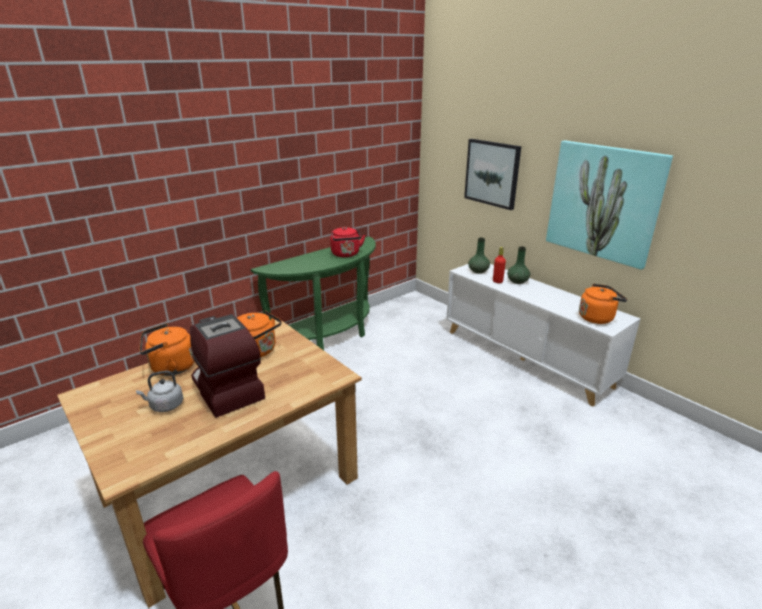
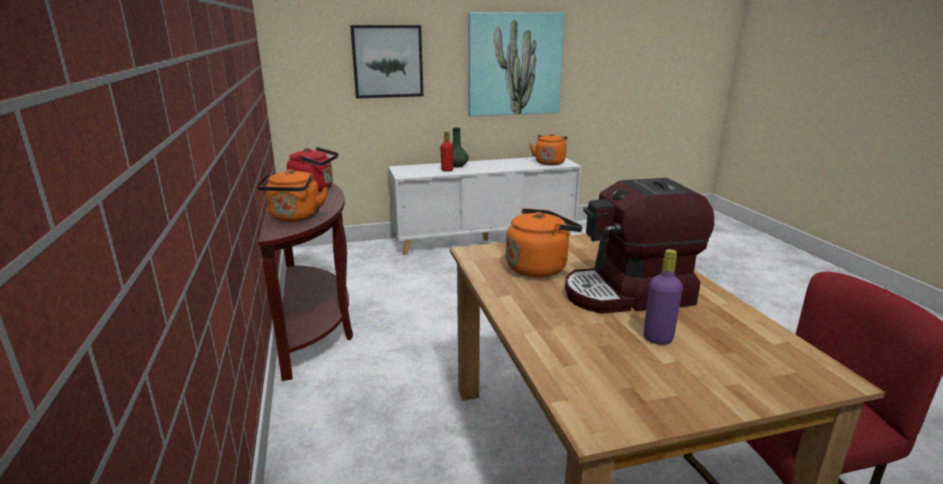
camera: 65 degrees left, 5 degrees down
(165, 406) = (658, 338): grey kettle -> purple bottle
(170, 368) = (545, 329): orange kettle -> orange kettle (295, 218)
(329, 336) = (315, 322): green console table -> brown console table
(478, 271) = (415, 171): green vase -> none

